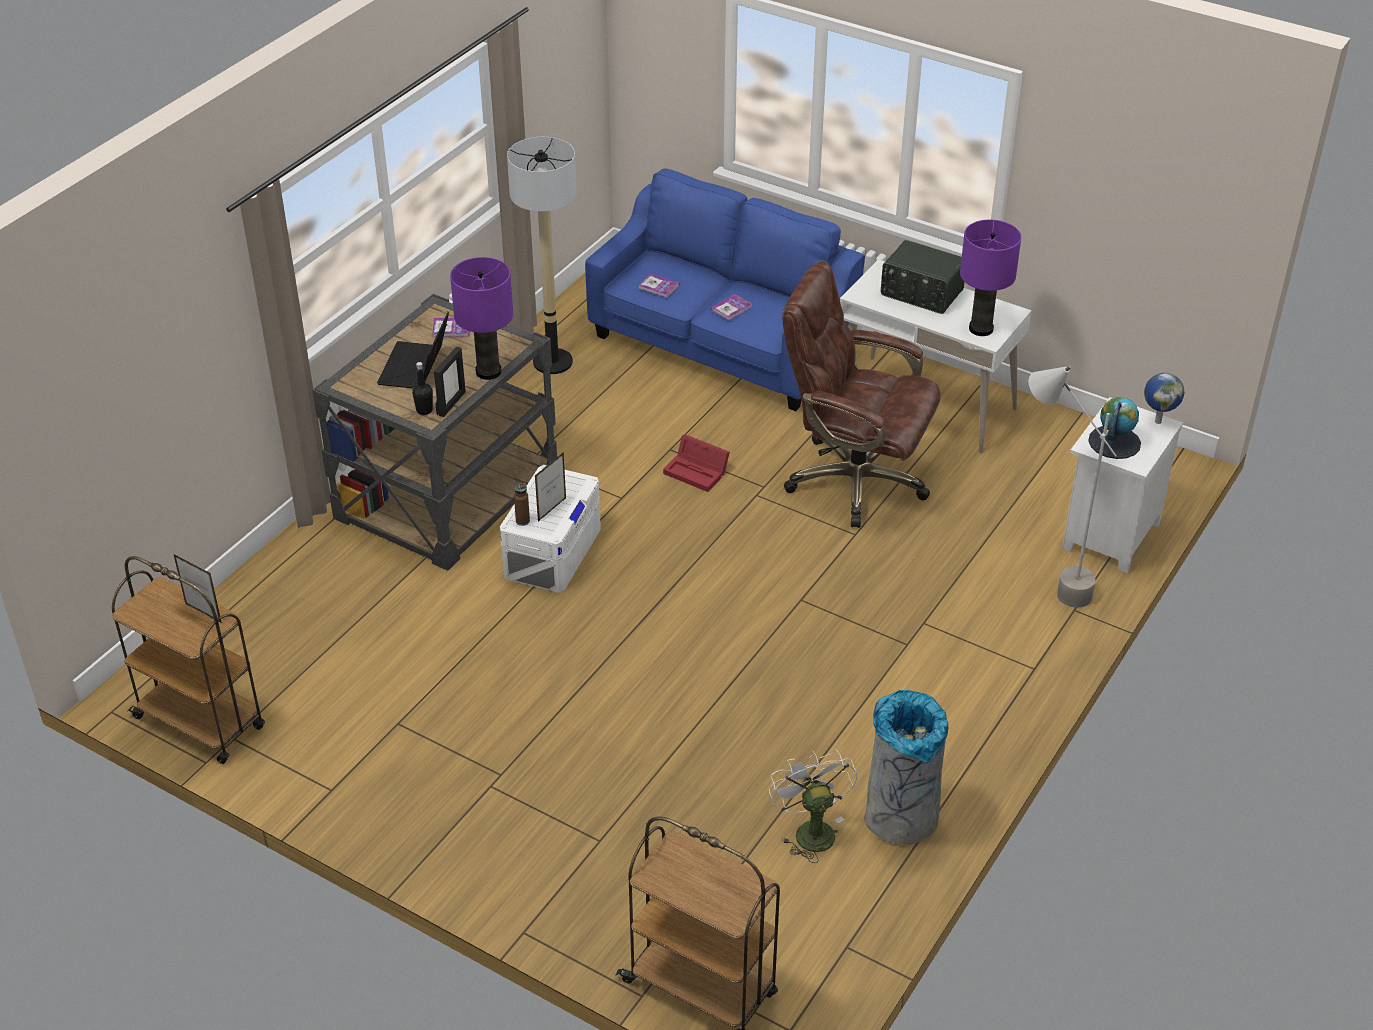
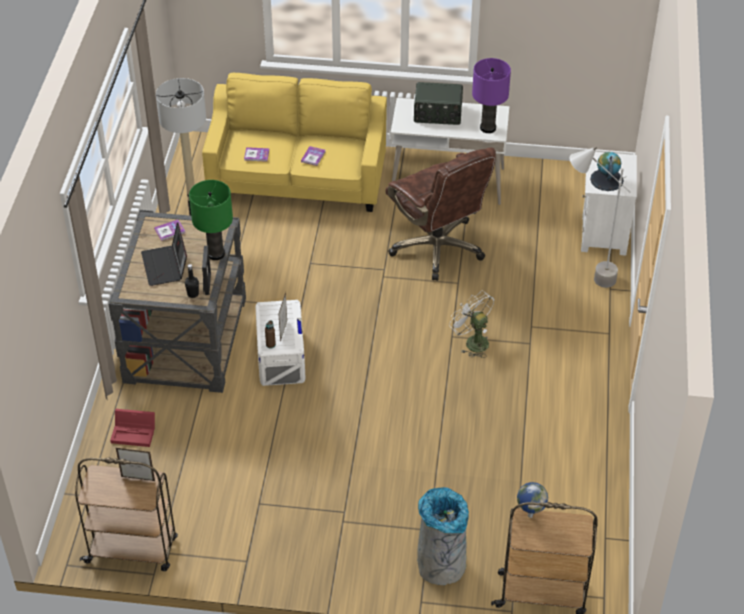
camera: 25 degrees left, 5 degrees up
(488, 372) = (216, 254): purple table lamp -> green table lamp
(698, 472) = (337, 272): red storage box -> red storage box (135, 433)
(721, 347) = (297, 181): blue sofa -> yellow sofa
(810, 830) = (544, 477): white fan -> white fan (472, 341)
(856, 480) = (437, 246): brown office chair -> brown office chair turned 120 degrees counterclockwise
(900, 816) = (588, 450): grey trash can -> grey trash can (440, 565)
(1158, 421) = (622, 158): globe -> globe (530, 515)

